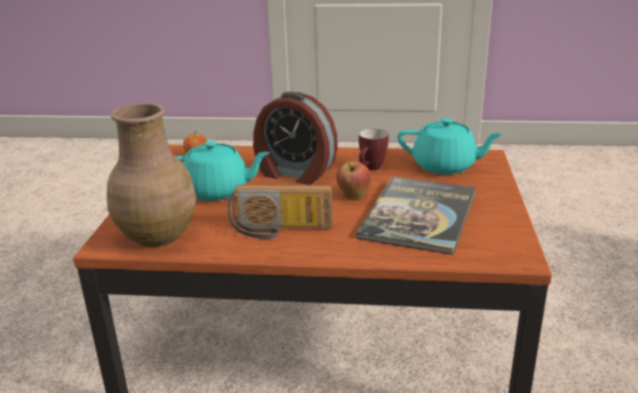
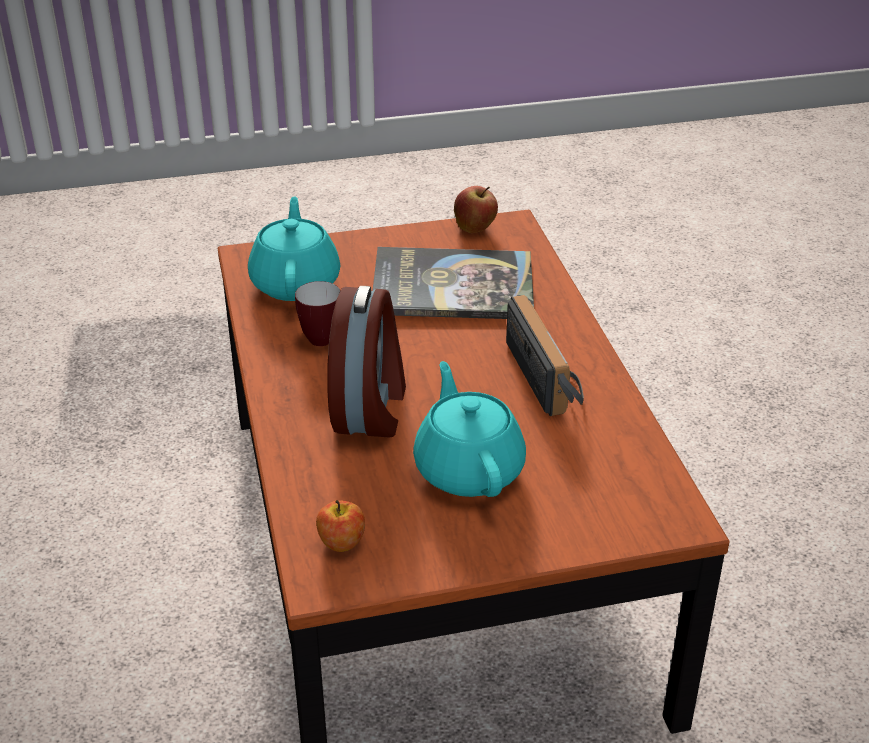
camera: 110 degrees left, 10 degrees up
(158, 235) = (627, 478): brown vase -> none
(353, 196) = (424, 340): apple -> apple (475, 229)

